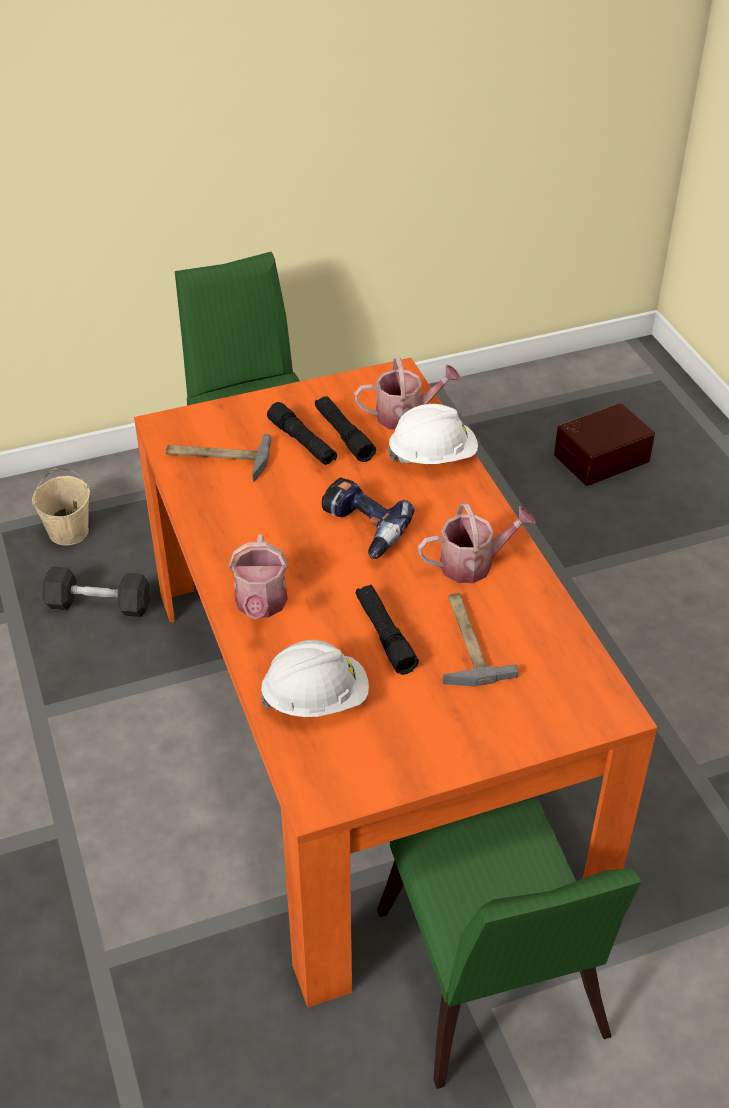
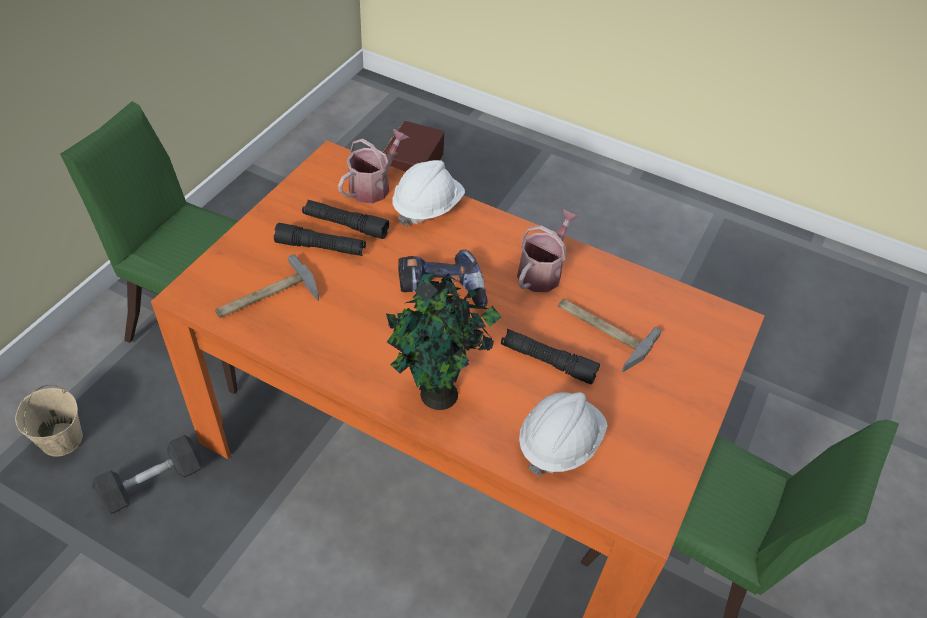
camera: 45 degrees left, 5 degrees up
(260, 606) = (438, 397): watering can -> potted plant

